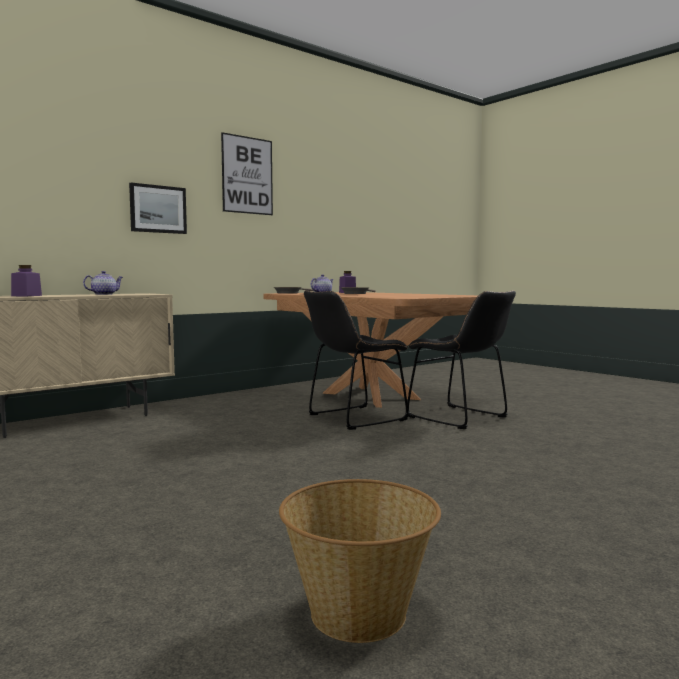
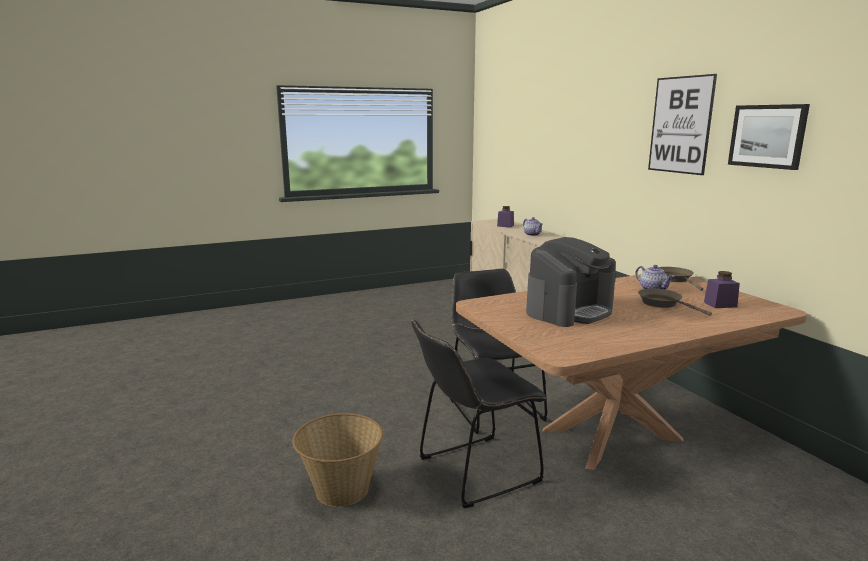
camera: 105 degrees right, 10 degrees up
(158, 209) = (599, 167): picture -> picture (767, 136)
(359, 614) = (199, 367): basket -> basket (341, 489)
(394, 295) = (569, 311): none -> coffee machine

